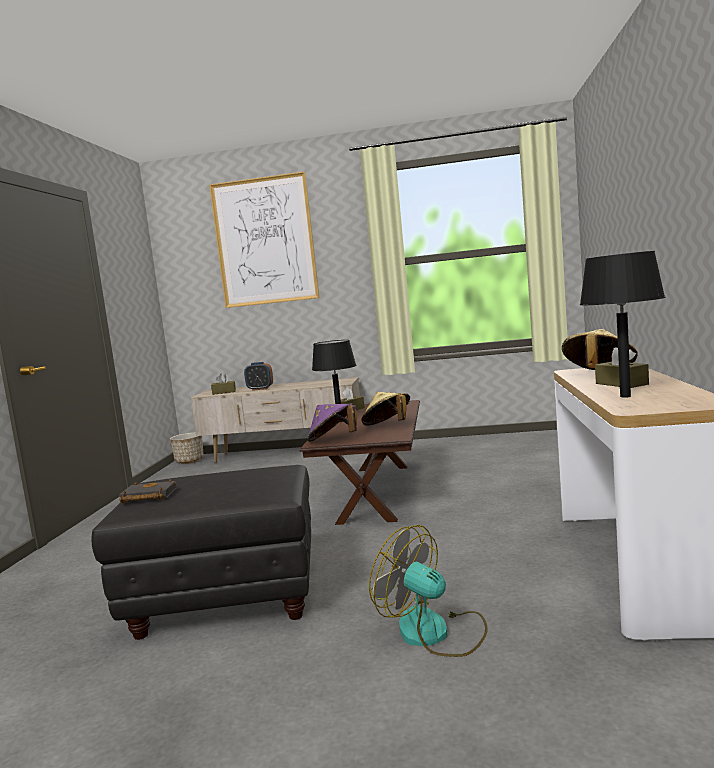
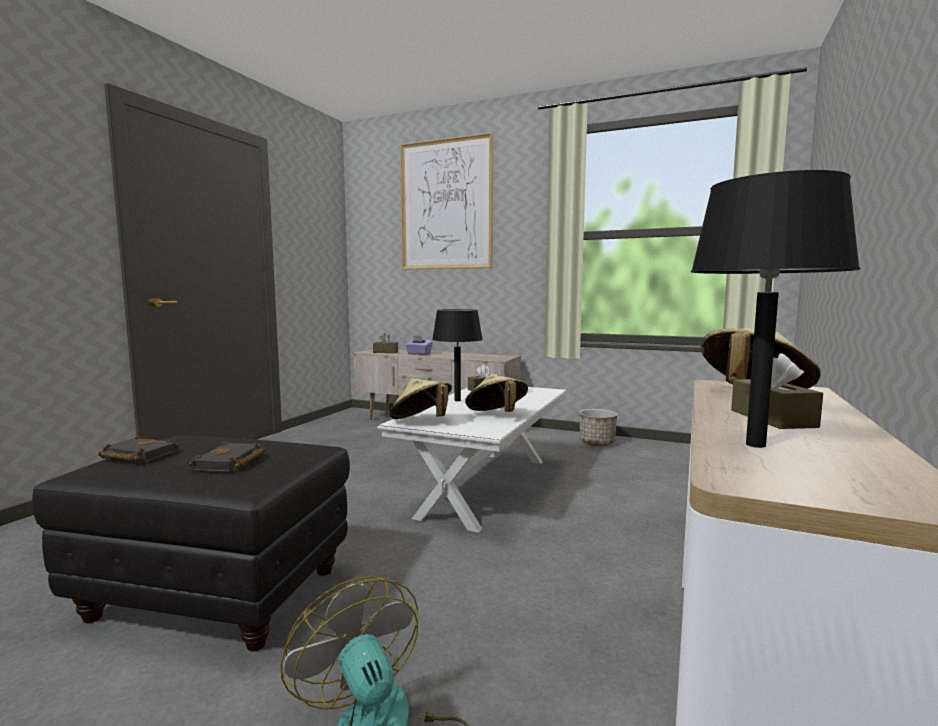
camera: 15 degrees right, 0 degrees up
(189, 461) = (351, 414): planter -> planter (597, 443)
(237, 486) = (230, 463): none -> black book
(260, 389) = (419, 354): alarm clock -> purple tissue box
(333, 440) = (421, 421): purple hat -> beige hat
(376, 492) = (486, 486): brown coffee table -> white coffee table

